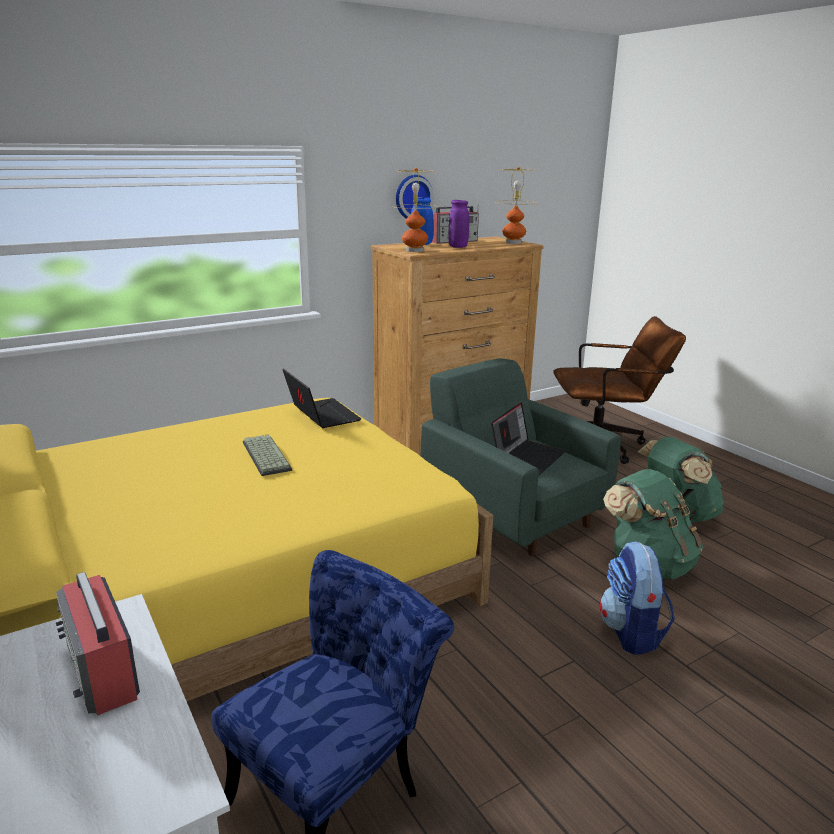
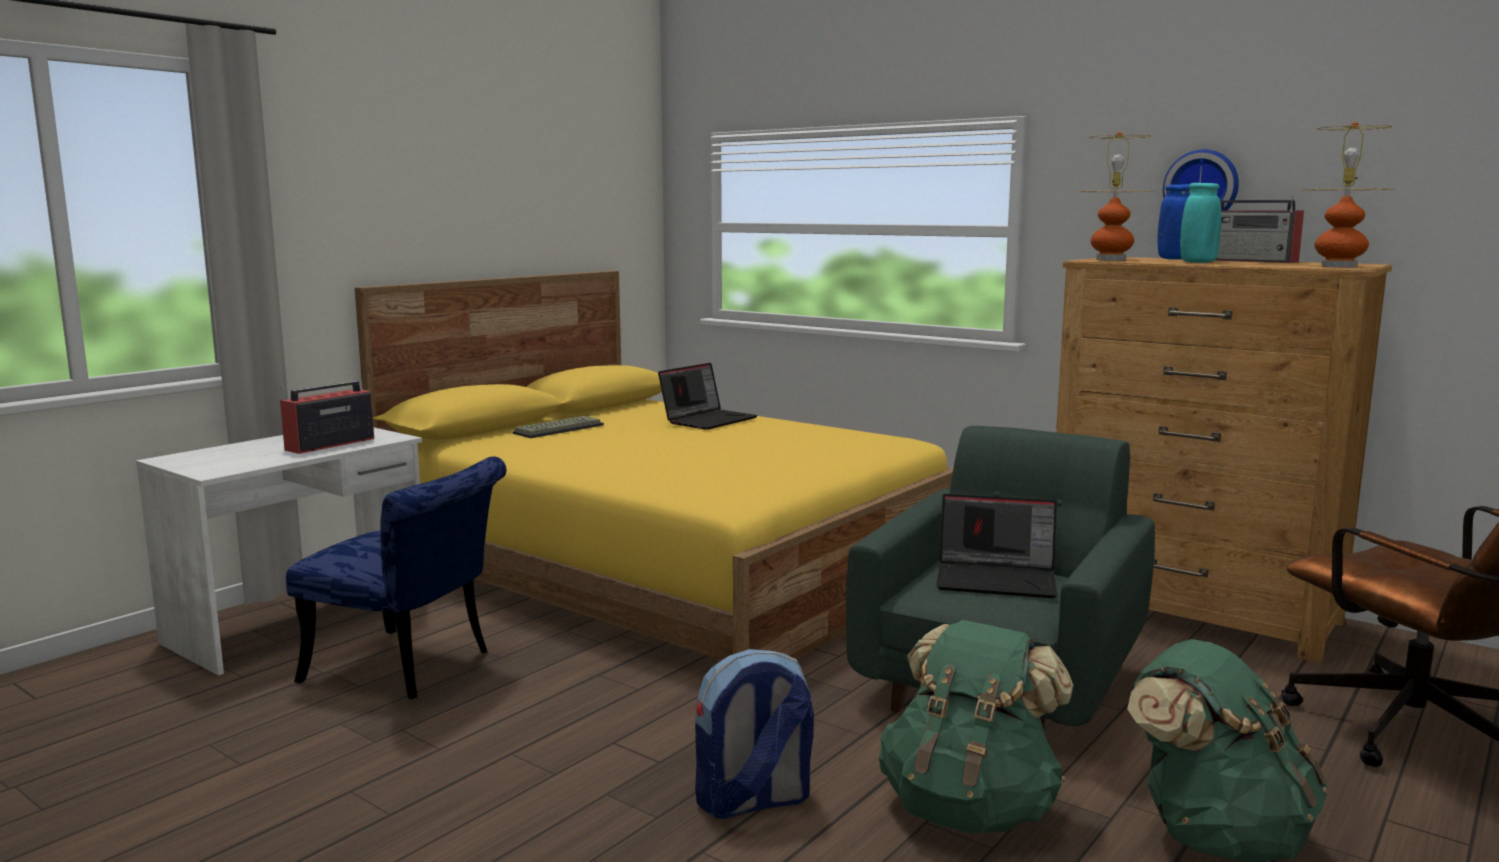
camera: 70 degrees right, 10 degrees down
(264, 456) = (717, 441): keyboard -> keyboard (558, 429)
(321, 415) = (857, 443): laptop -> laptop (708, 420)
(458, 247) = (1198, 262): purple vase -> turquoise vase

